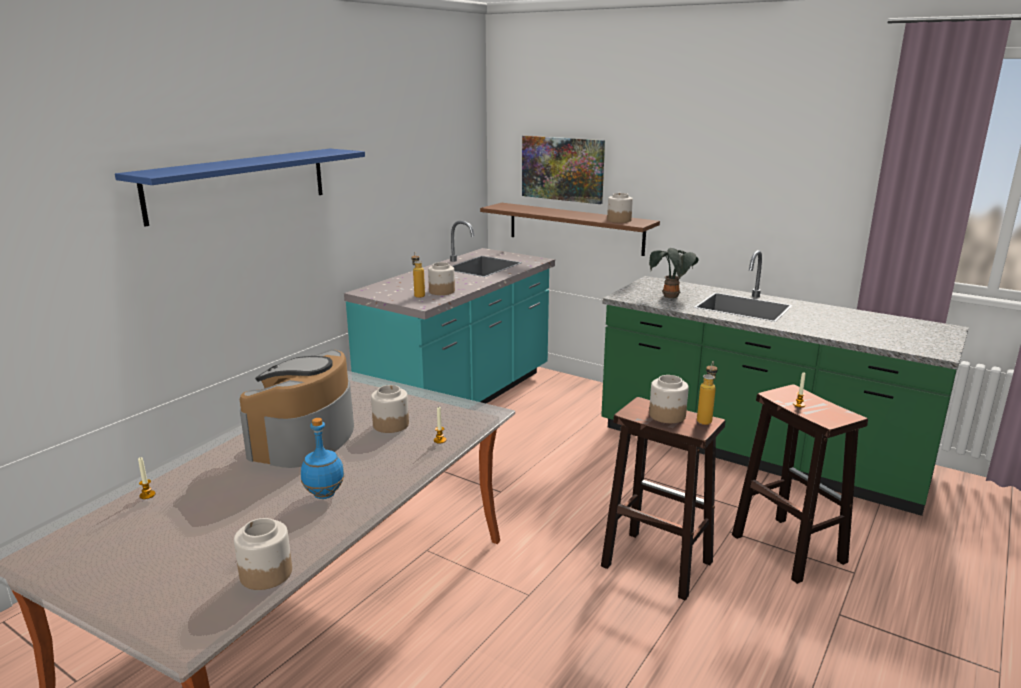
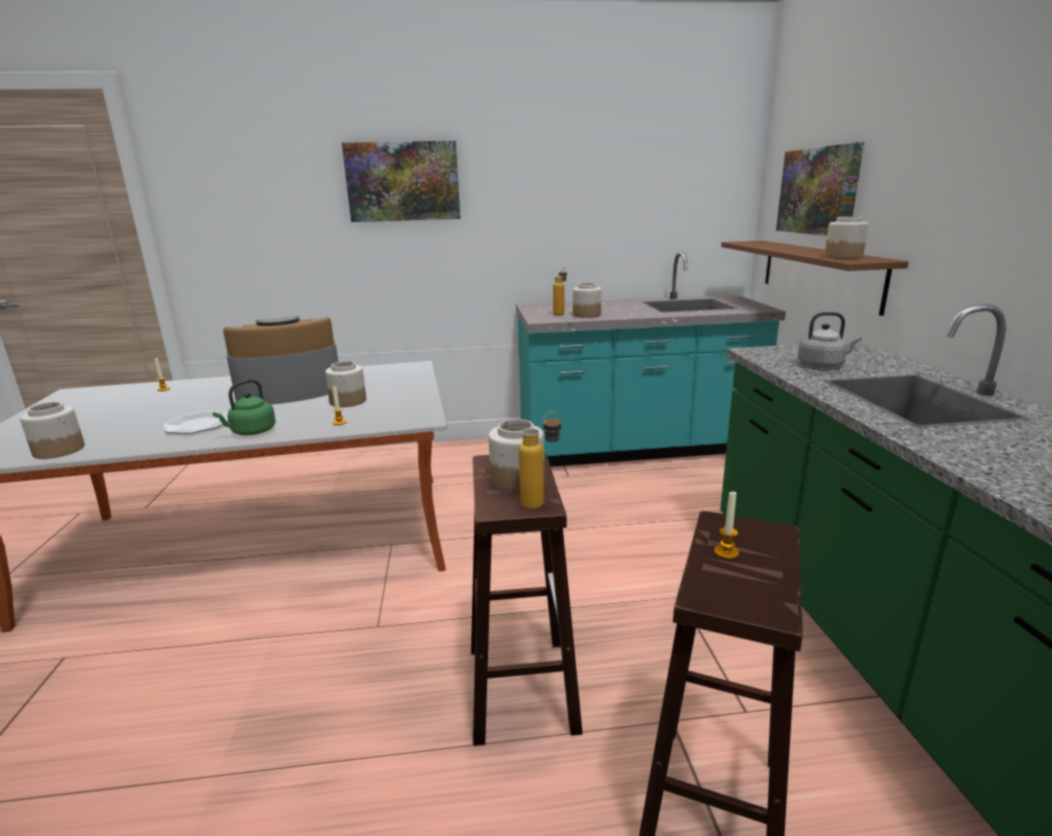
camera: 50 degrees right, 0 degrees up
(239, 184) = (403, 182): blue shelf -> picture
(324, 495) = (198, 424): blue bottle -> plate
(395, 476) = (251, 432): none -> green kettle
(671, 297) = (822, 365): potted plant -> grey kettle

